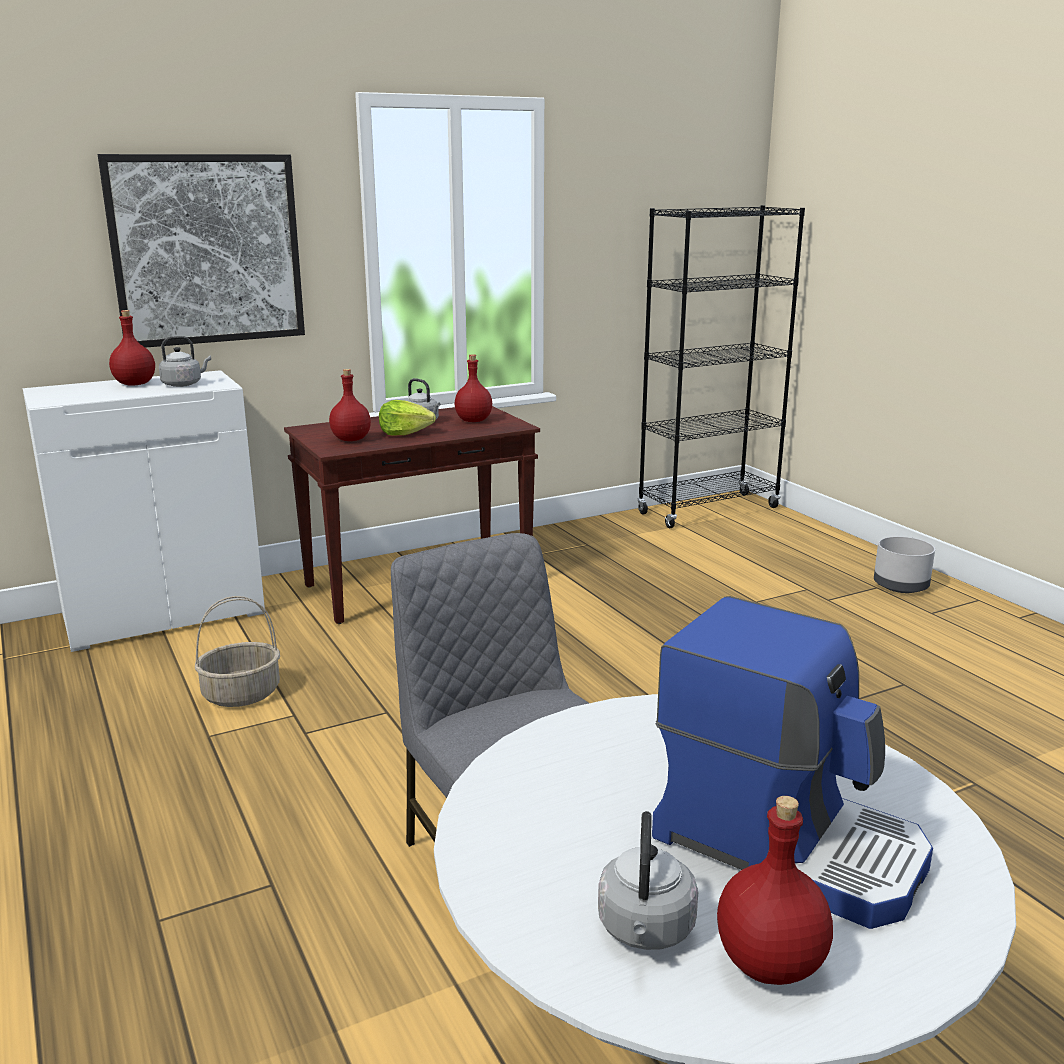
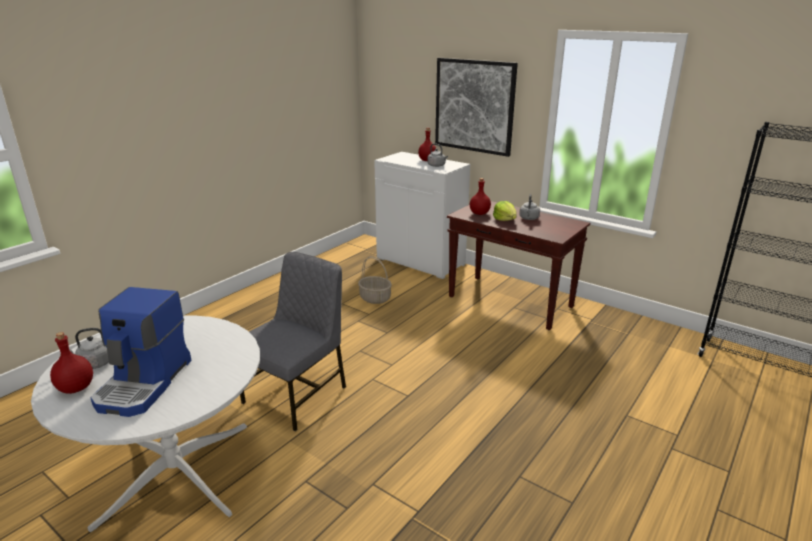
camera: 65 degrees right, 5 degrees up
(474, 420) = (550, 227): red bottle -> none
(900, 586) = (749, 485): grey planter -> none

